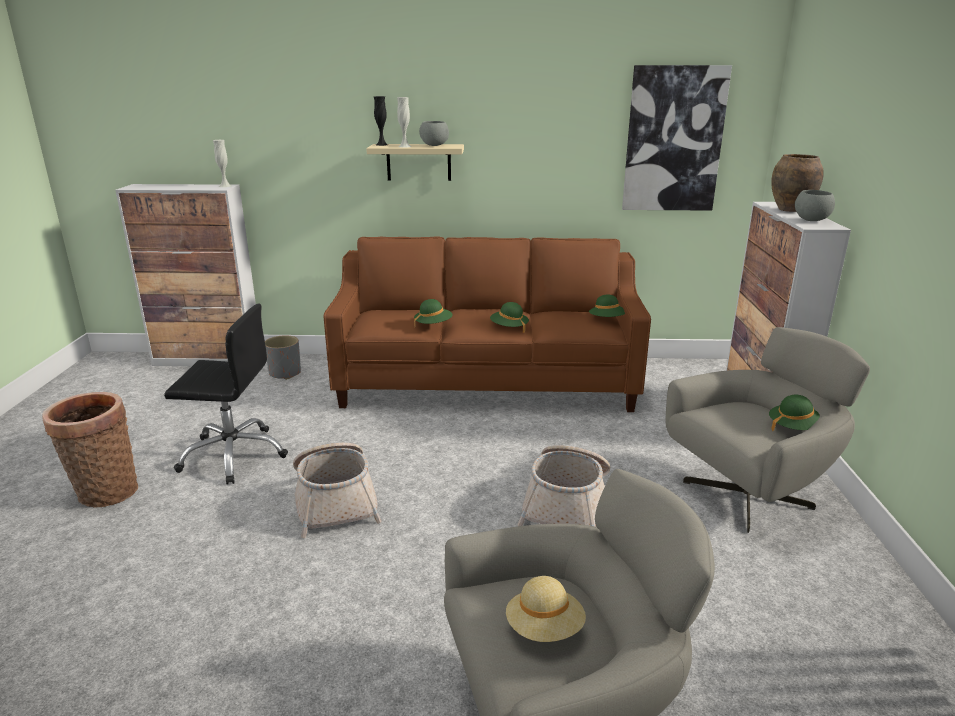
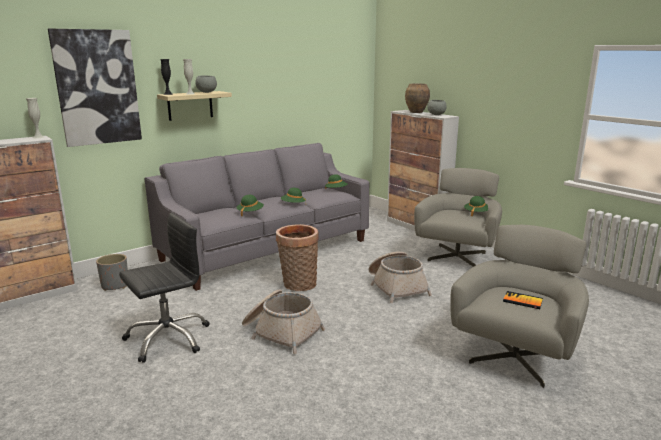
camera: 40 degrees left, 5 degrees down
(104, 492) = (103, 396): basket -> basket (298, 285)
(487, 382) = (267, 250): brown sofa -> grey sofa
(544, 628) = (522, 301): beige hat -> book
(673, 140) = (332, 81): picture -> picture (97, 87)

